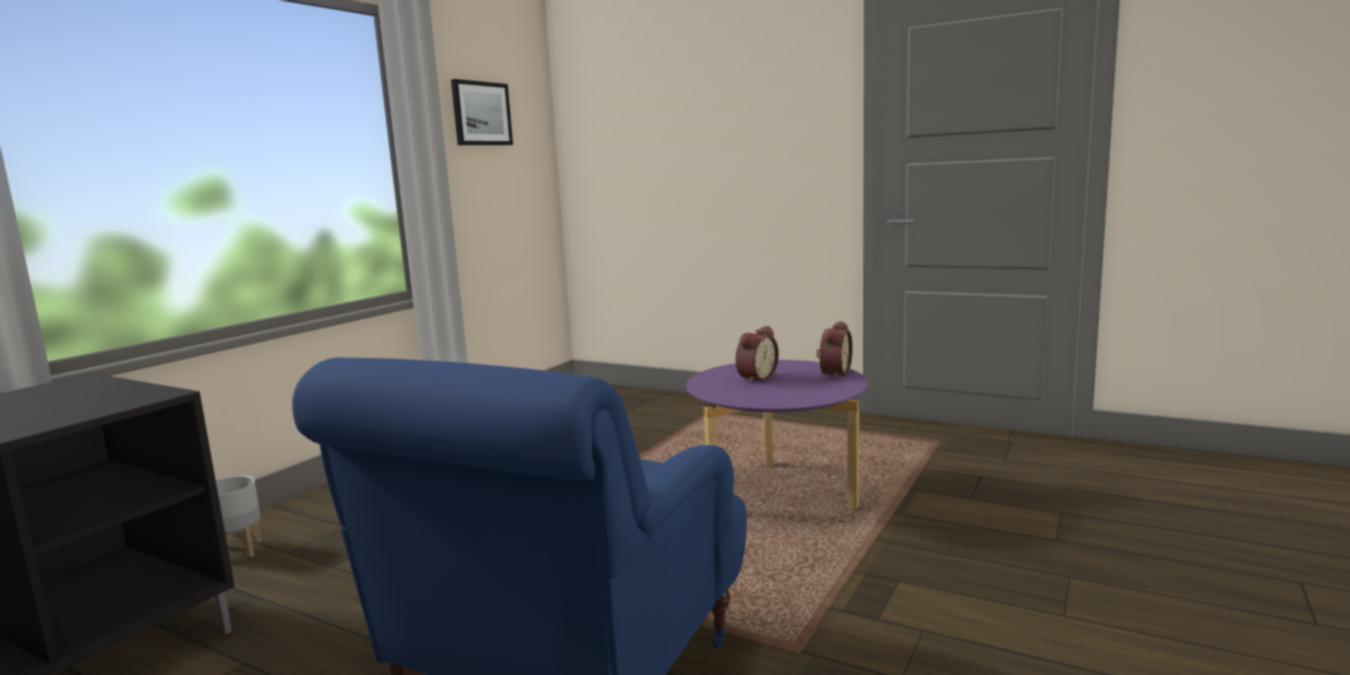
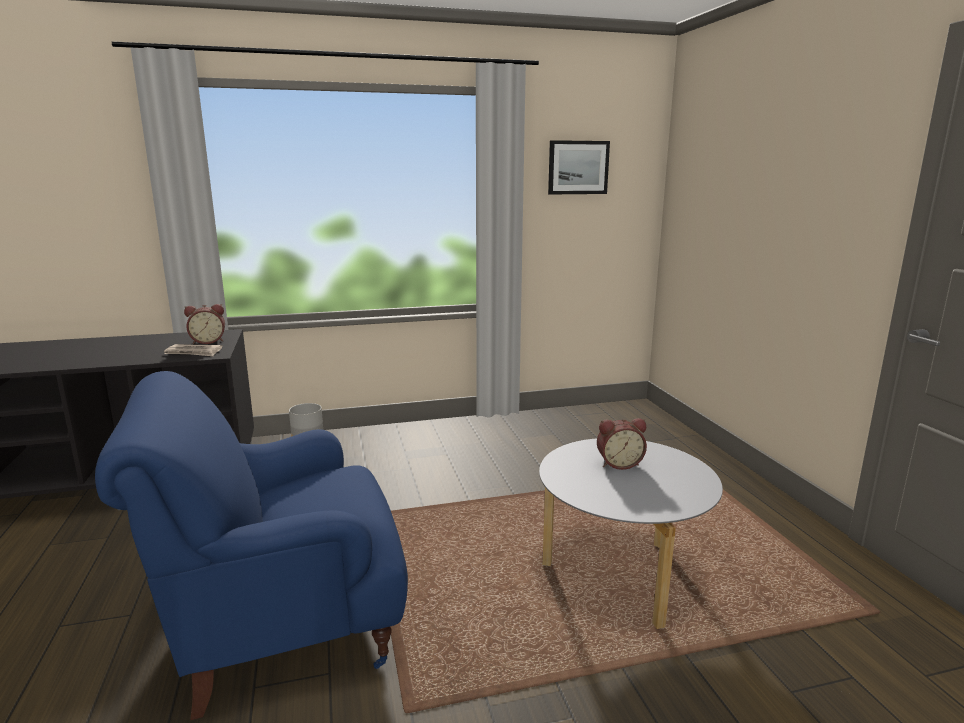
camera: 45 degrees right, 5 degrees up
(103, 403) = (194, 352): none -> newspaper
(778, 494) = (620, 576): purple coffee table -> grey coffee table
(833, 374) = (691, 489): alarm clock -> alarm clock (208, 341)

